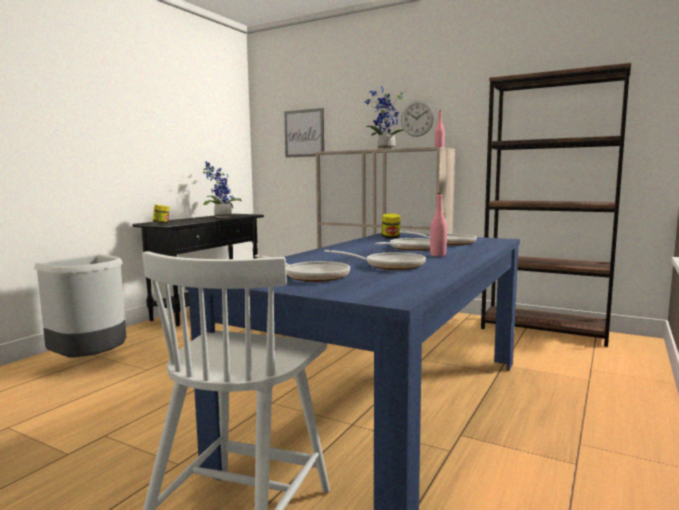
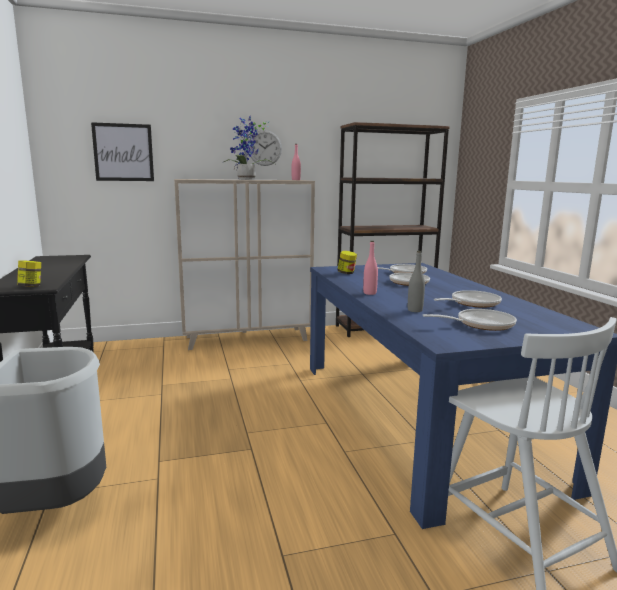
camera: 45 degrees left, 5 degrees up
(221, 217) = (60, 265): potted plant -> none
(311, 261) = (415, 310): none -> grey bottle
(438, 255) = (451, 287): pink bottle -> pink bottle (369, 293)

